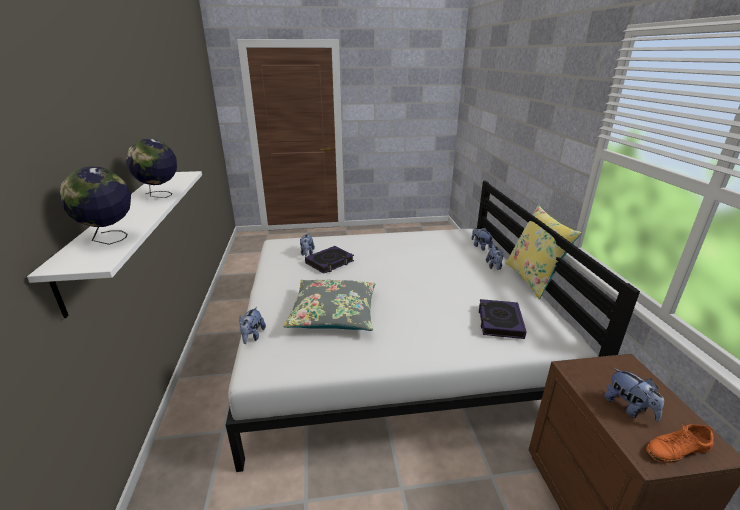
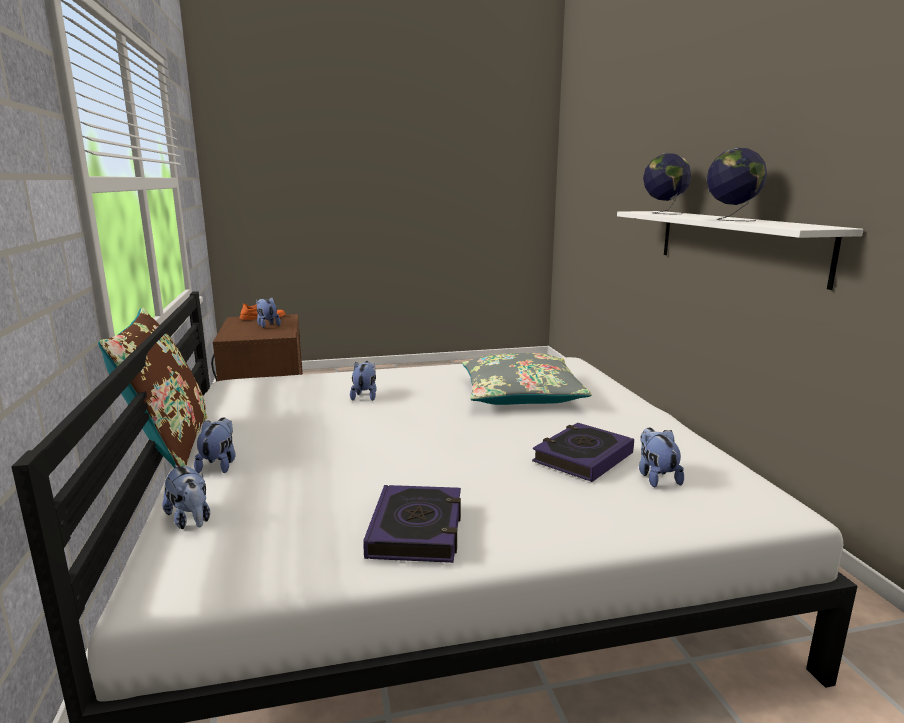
camera: 175 degrees right, 10 degrees down
(252, 336) = (601, 377): plush toy -> plush toy (365, 396)
(500, 322) = (300, 389): book -> book (417, 530)
(532, 279) = (169, 446): yellow pillow -> brown pillow

